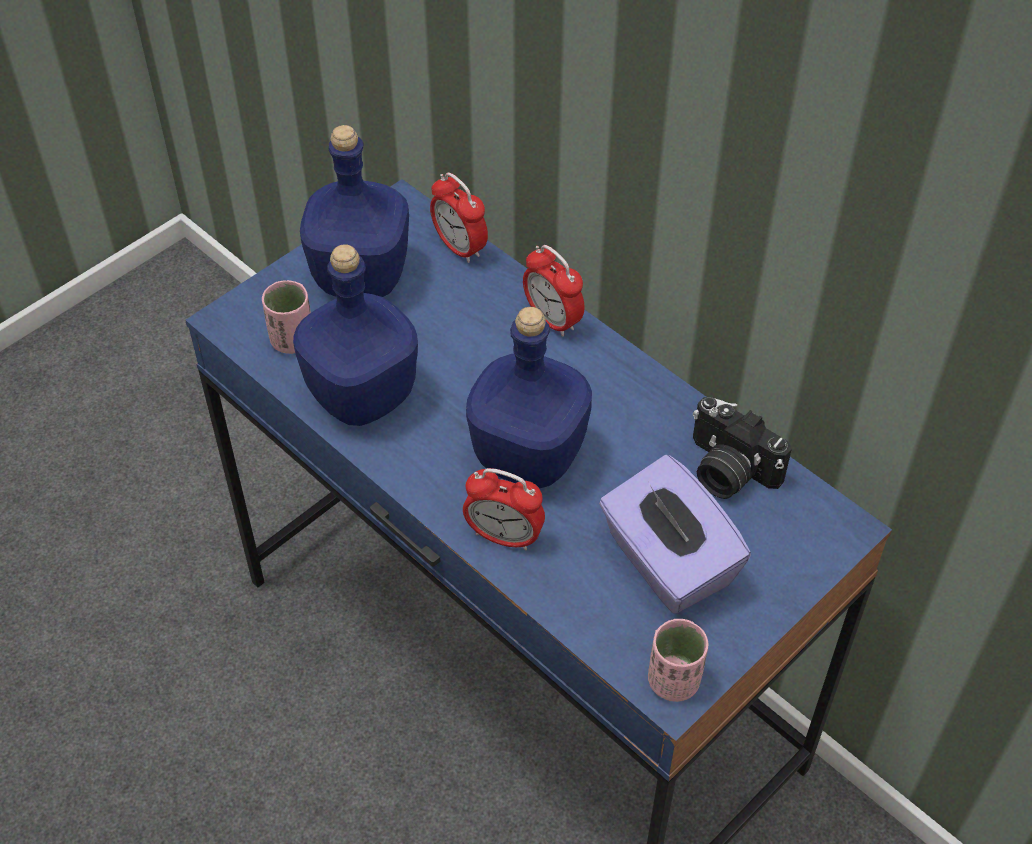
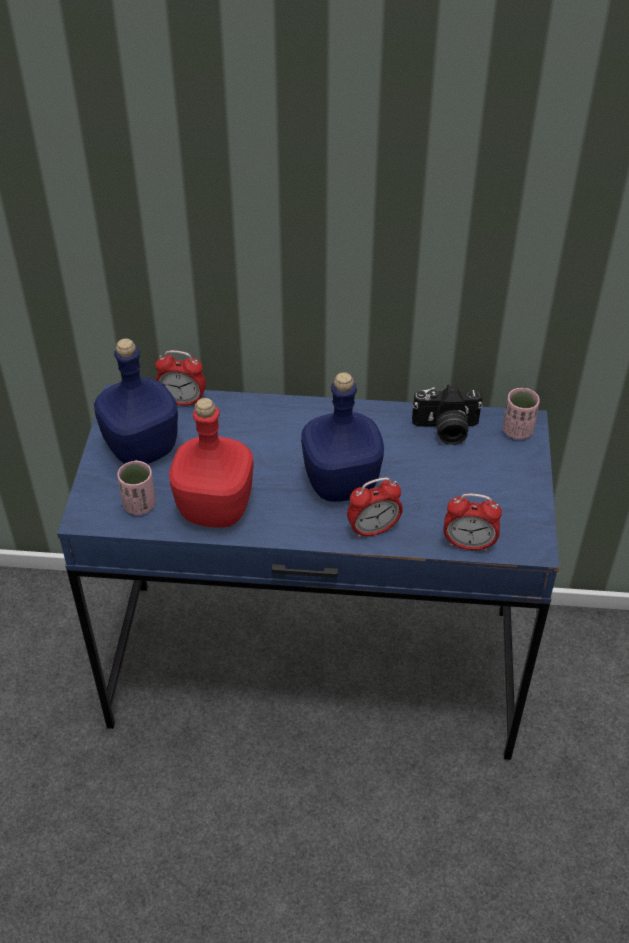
camera: 40 degrees left, 5 degrees down
(364, 394) = (215, 507): blue bottle -> red bottle
(552, 320) = (277, 409): alarm clock -> alarm clock (468, 544)
(667, 562) = (465, 489): purple tissue box -> none
(674, 681) = (529, 541): pink cup -> pink cup (517, 431)

